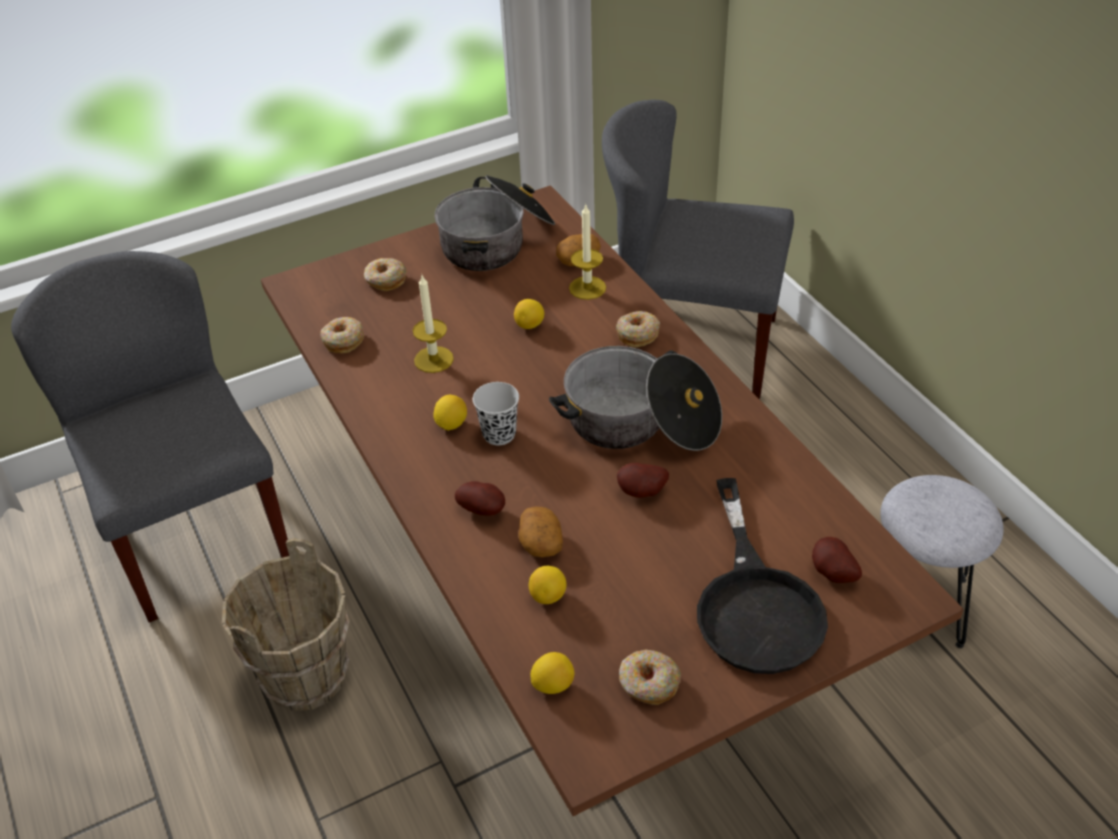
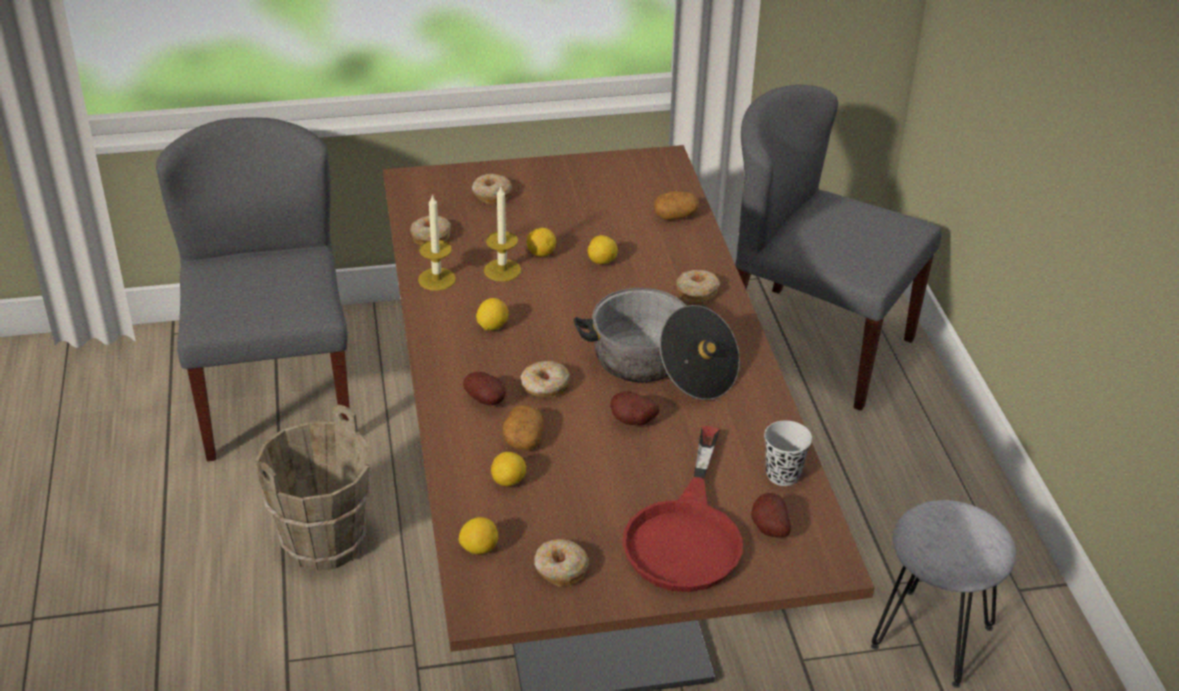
camera: 15 degrees right, 5 degrees down
(465, 332) = (541, 253): none -> lemon
(497, 241) = (608, 183): cooking pot -> none
(499, 434) = (530, 344): black cup -> black cup (783, 475)
(536, 477) = (545, 386): none -> donut
(587, 288) = (671, 241): candle -> candle (437, 279)
(755, 603) = (686, 534): black frying pan -> red frying pan

